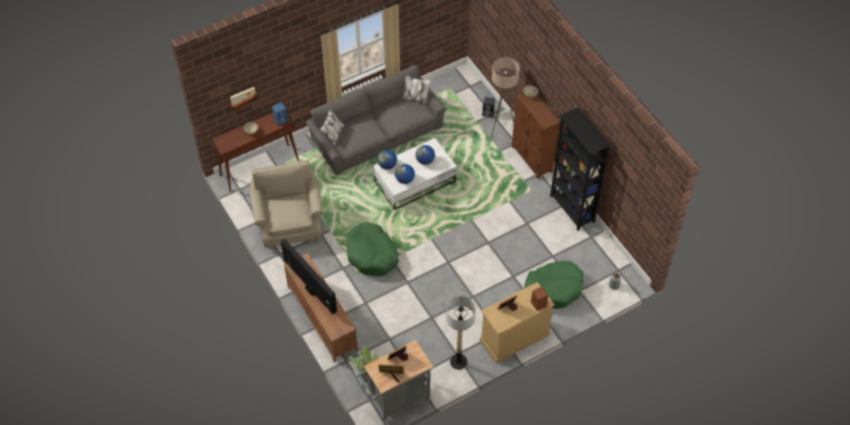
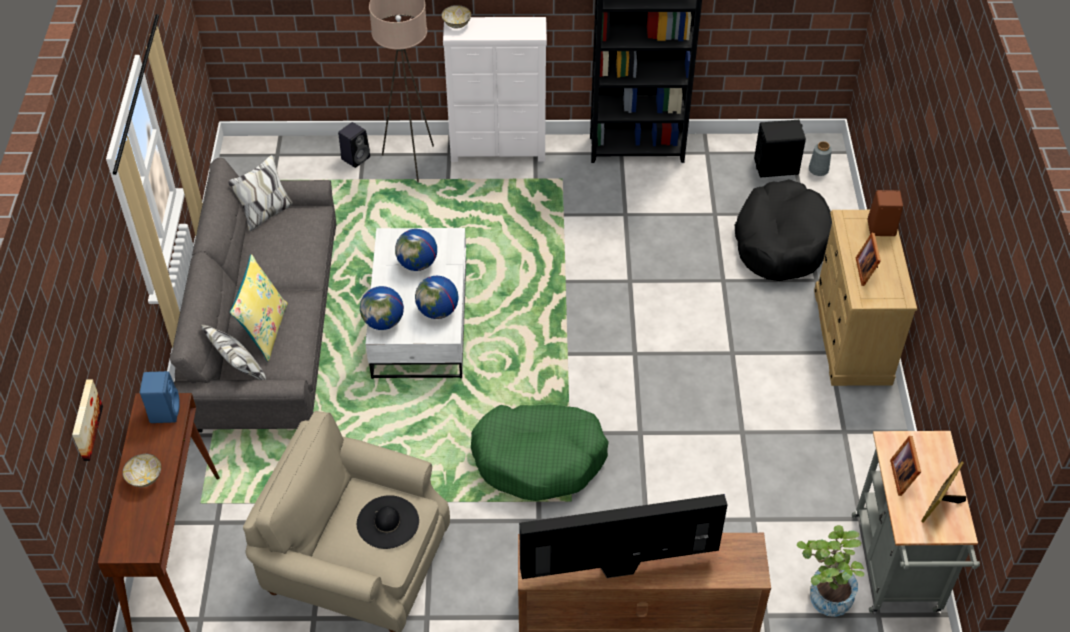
camera: 60 degrees left, 5 degrees down
(291, 213) = (388, 522): none -> black hat
(355, 131) = (264, 330): none -> yellow pillow
(458, 362) = (861, 436): floor lamp -> none
(531, 159) = (498, 150): brown dresser -> white dresser
(554, 288) = (781, 241): green dog bed -> black dog bed
(603, 267) = (776, 166): none -> black speaker

